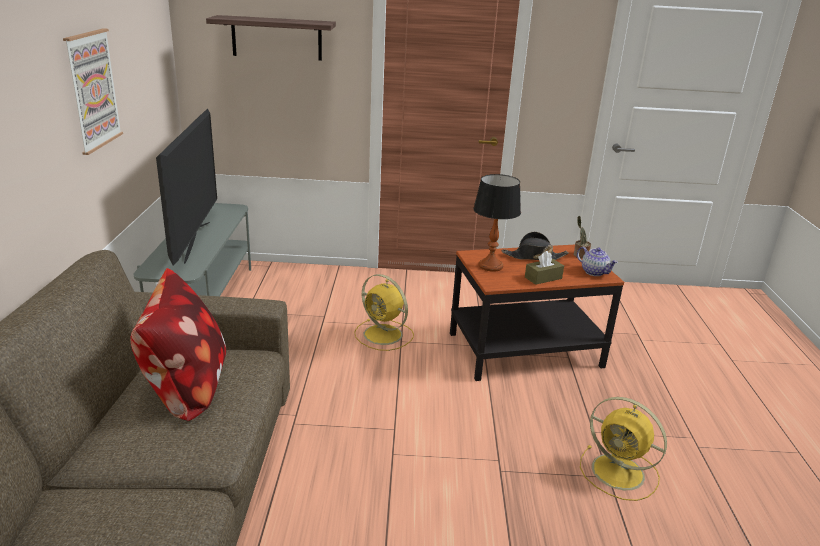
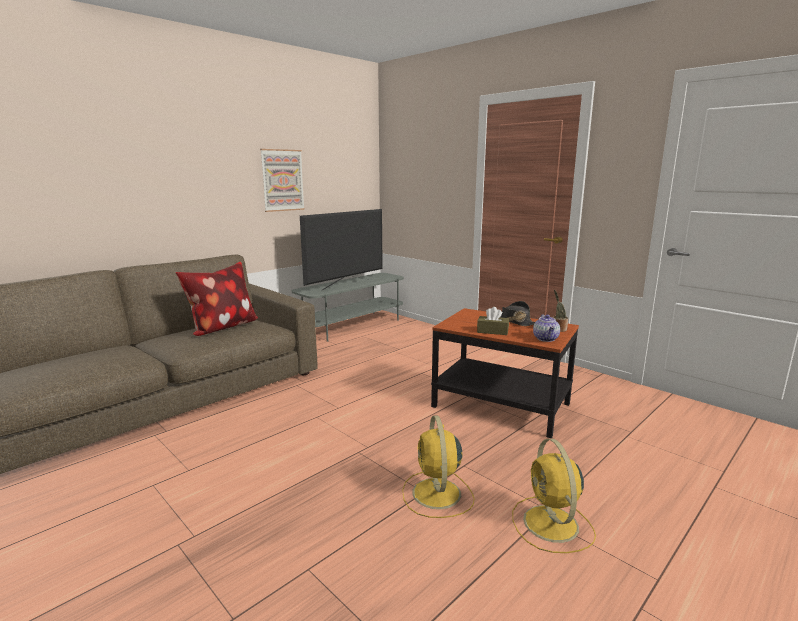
camera: 45 degrees right, 10 degrees down
(276, 38) = (425, 165): shelf -> none
(384, 335) = (417, 367): yellow fan -> yellow fan (551, 525)
(490, 266) = (467, 318): table lamp -> none

